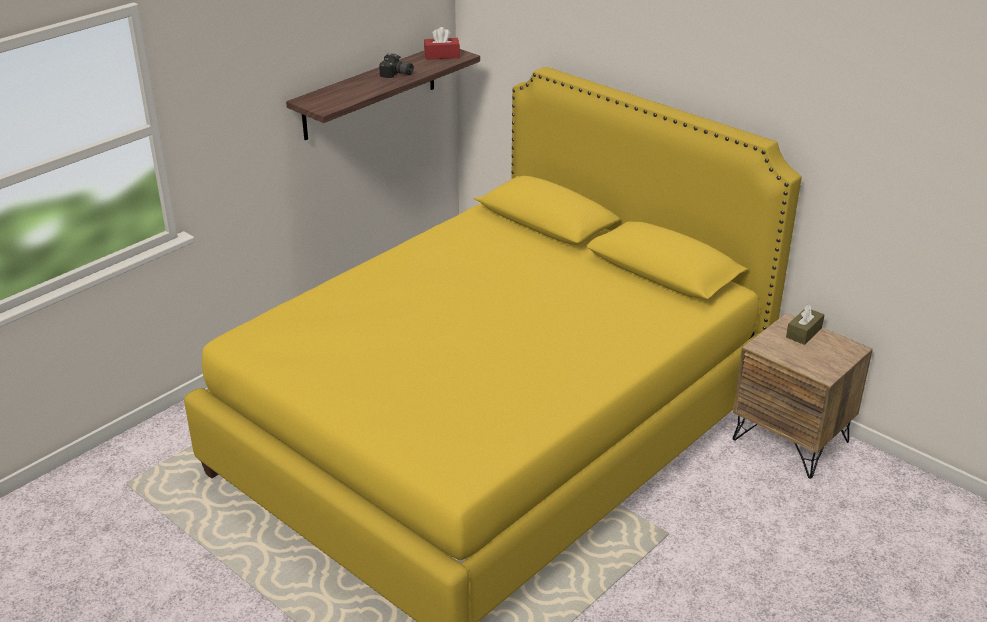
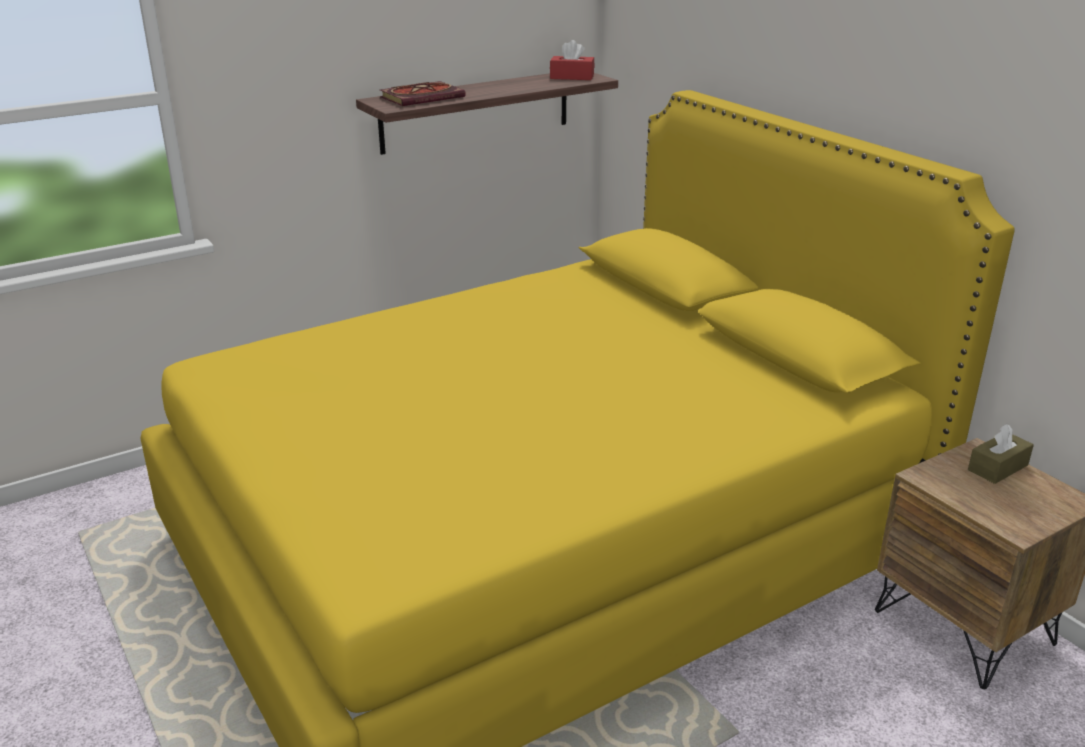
camera: 15 degrees right, 5 degrees down
(339, 93) = (423, 97): none -> book
(396, 75) = (504, 88): camera -> none

